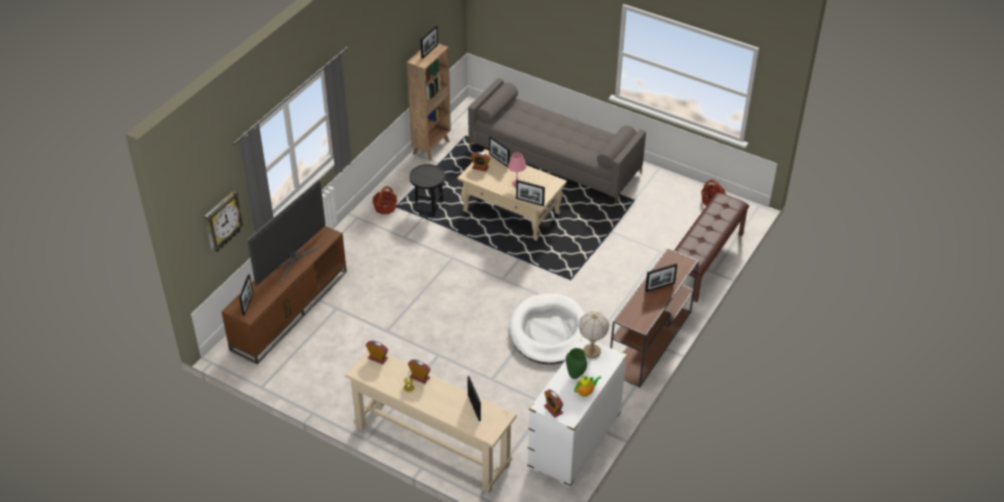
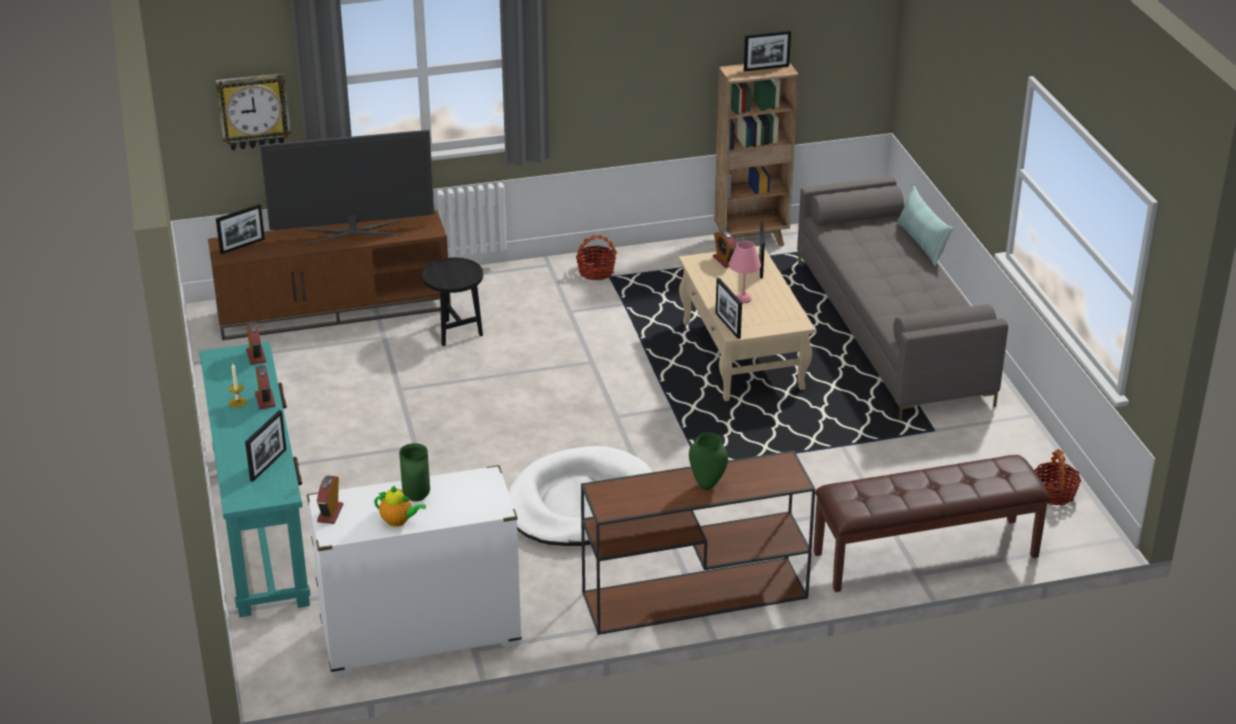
camera: 45 degrees right, 10 degrees down
(428, 206) = (649, 296): black side table -> black side table (455, 331)
(432, 445) = (261, 528): beige console table -> turquoise console table
(543, 107) = (922, 243): none -> pillow
(592, 351) = (480, 486): table lamp -> none
(660, 287) = (707, 485): picture frame -> green vase

